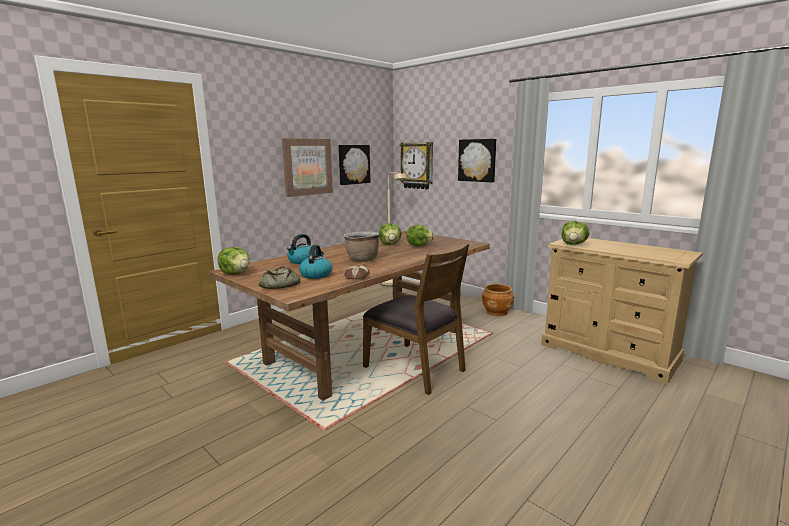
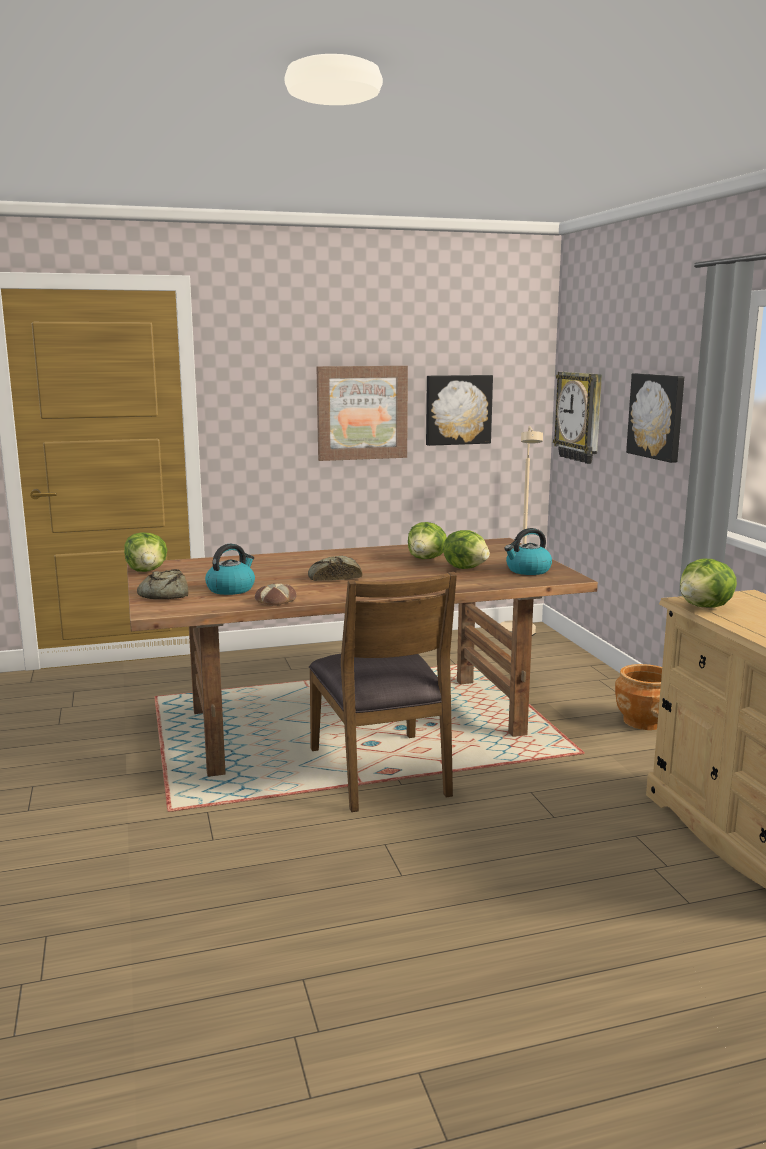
camera: 30 degrees right, 0 degrees up
(302, 261) = (253, 566): kettle -> kettle (527, 570)
(362, 259) = (333, 577): brown cooking pot -> bread

